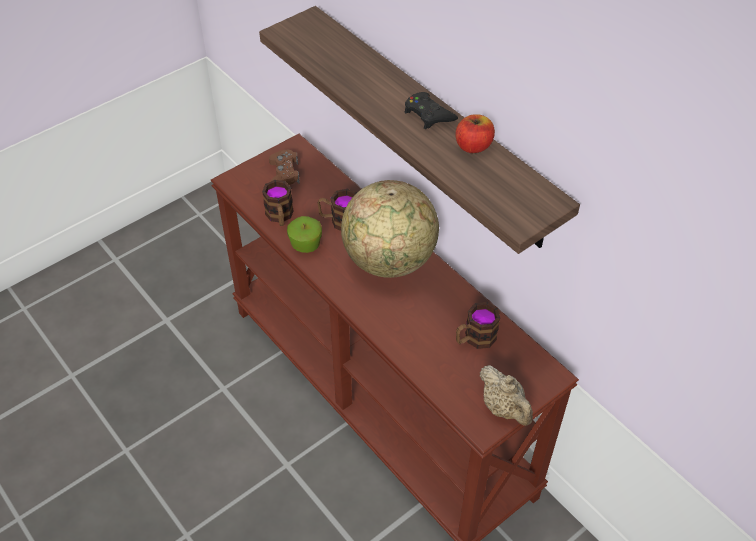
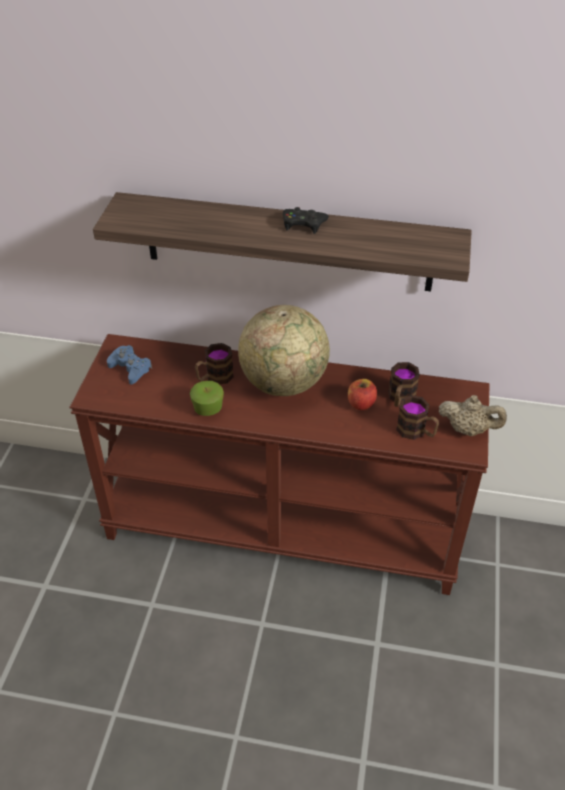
camera: 40 degrees left, 5 degrees down
(280, 217) = (163, 401): mug -> mug (416, 431)
(284, 173) = (130, 368): brown game controller -> blue game controller
(473, 146) = (360, 228): apple -> apple (361, 403)

